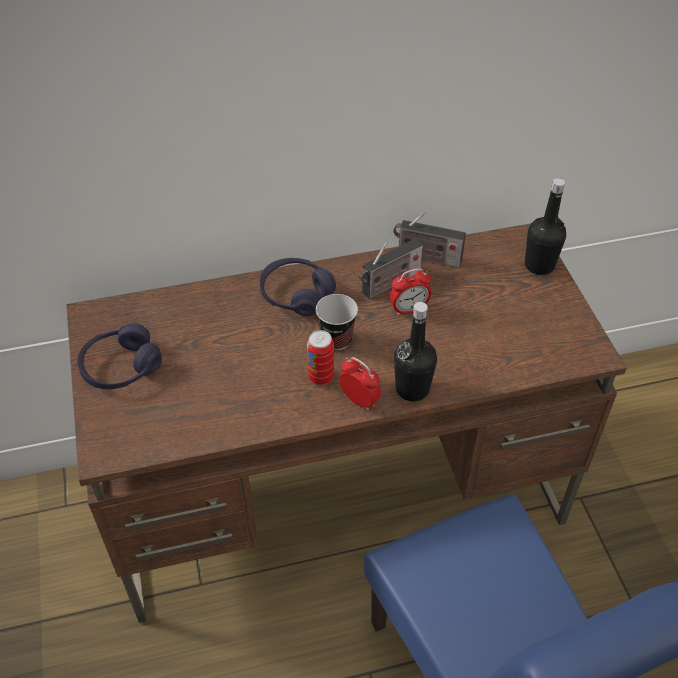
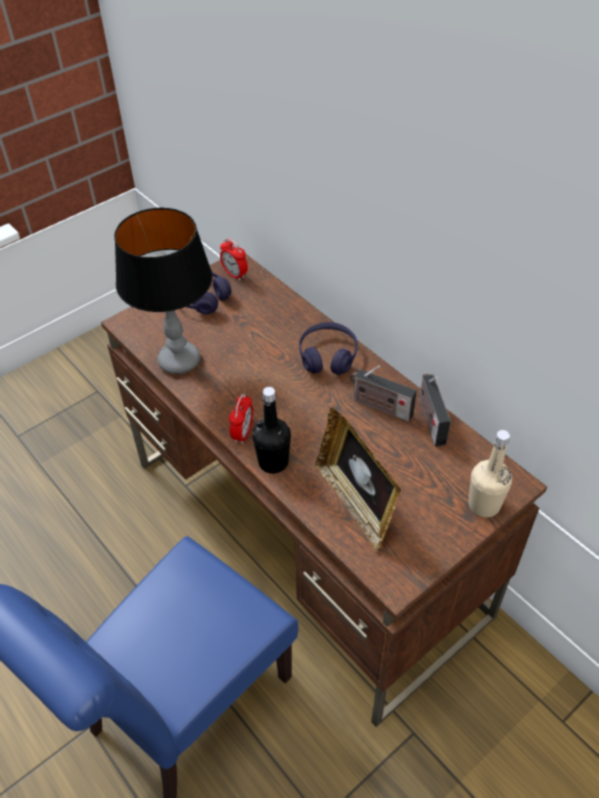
camera: 65 degrees right, 0 degrees up
(212, 420) = (179, 361): none -> table lamp
(321, 377) = (252, 403): can -> none
(336, 340) = (296, 397): cup -> none
(409, 309) = (359, 429): alarm clock -> alarm clock (235, 275)
(495, 346) = (355, 502): none -> picture frame
(539, 265) = (484, 505): black bottle -> beige bottle

